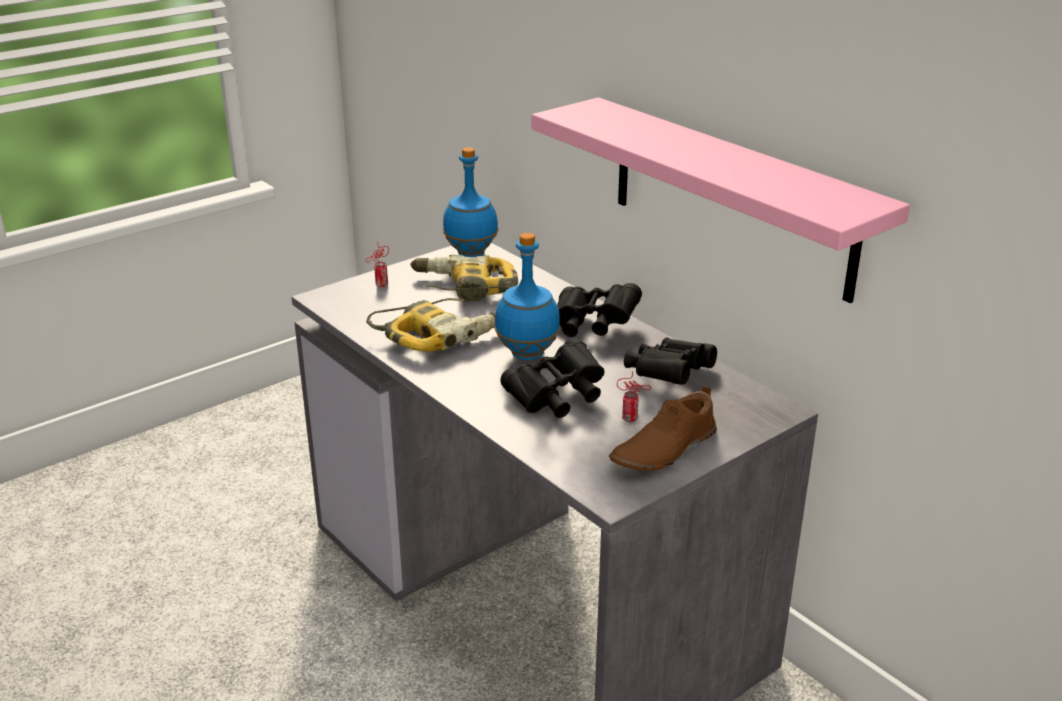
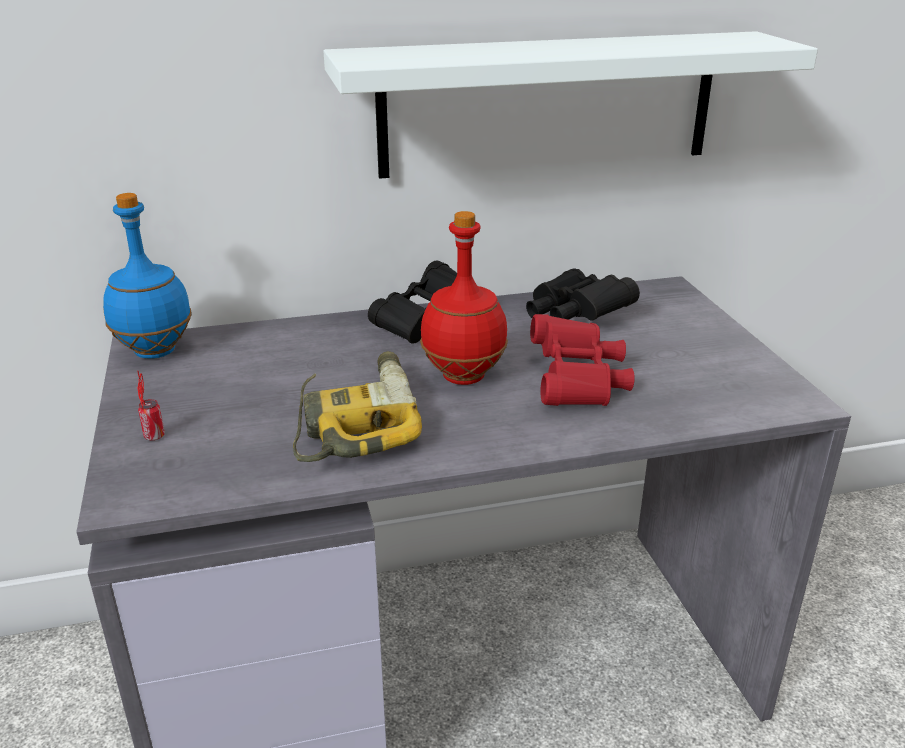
camera: 65 degrees left, 0 degrees up
(465, 289) = (251, 378): power drill -> none
(528, 354) = (465, 376): blue bottle -> red bottle
(557, 397) = (578, 383): black binoculars -> red binoculars
(631, 419) = (648, 354): can -> none
(663, 449) = (715, 353): brown shoe -> none
(730, 197) = (548, 104): pink shelf -> white shelf

